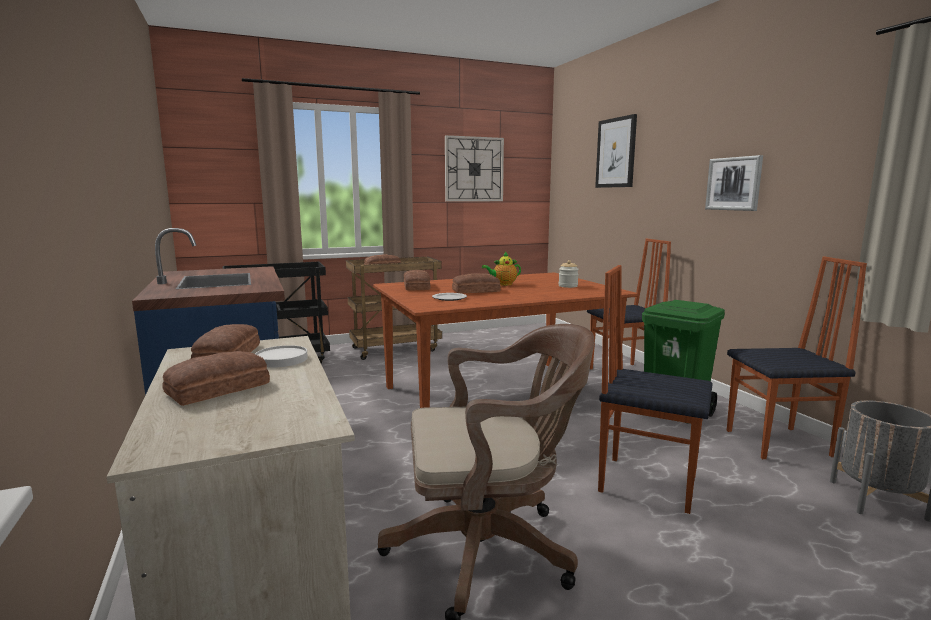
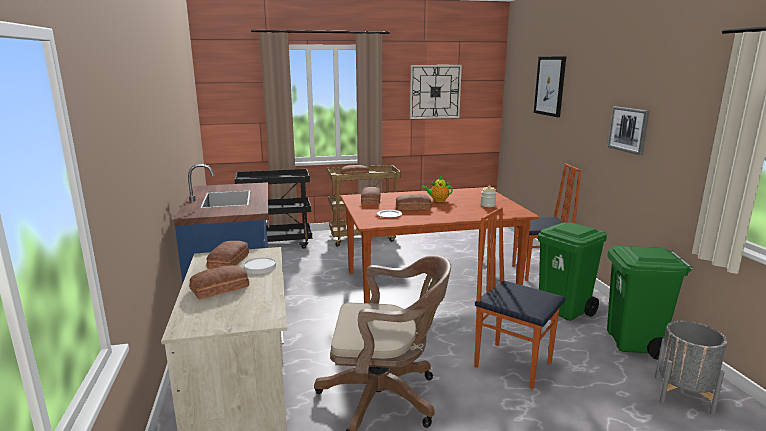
camera: 10 degrees right, 5 degrees up
(779, 443) = (634, 343): chair -> green trash can

